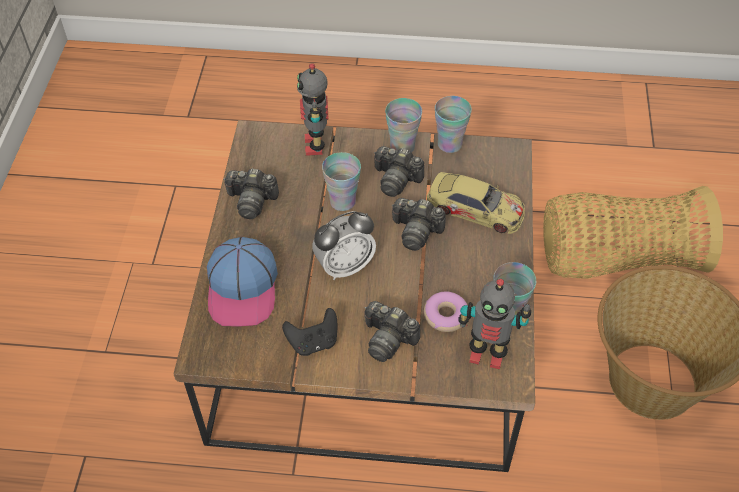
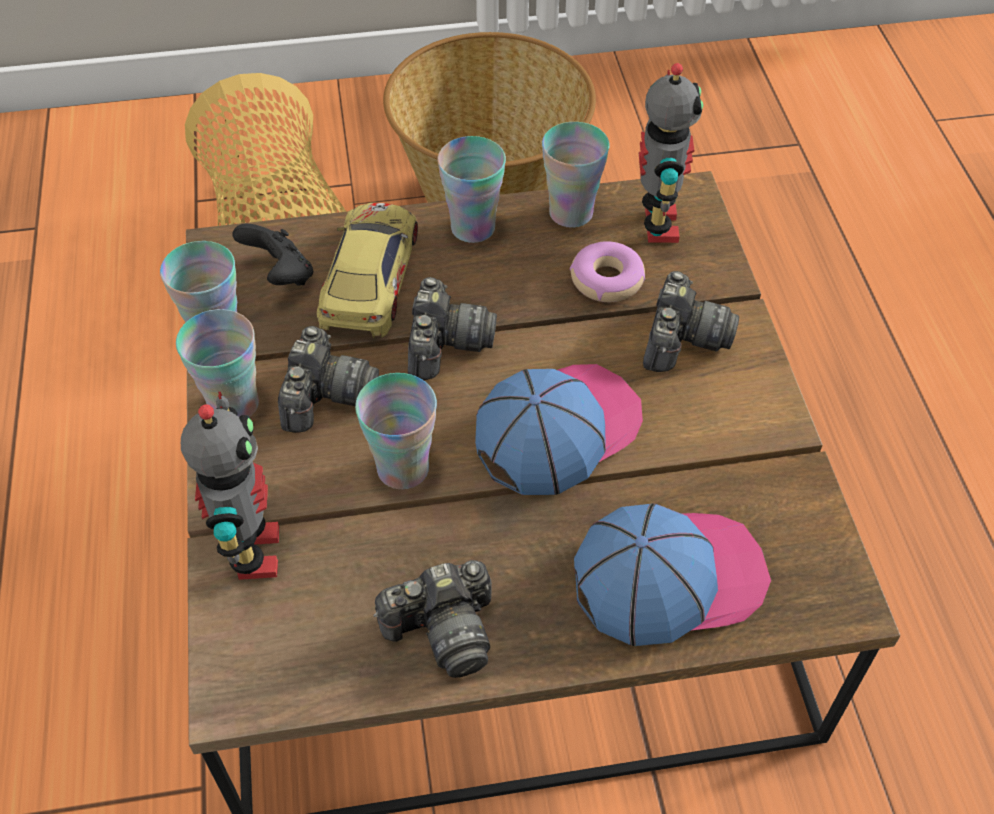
camera: 105 degrees left, 0 degrees up
(252, 201) = (443, 630): camera -> camera turned 75 degrees clockwise
(313, 342) = (733, 437): black game controller -> black game controller (280, 275)
(316, 145) = (253, 553): toy robot -> toy robot turned 75 degrees counterclockwise
(345, 266) = (557, 430): alarm clock -> cap
(505, 261) = (473, 228): none -> cup

